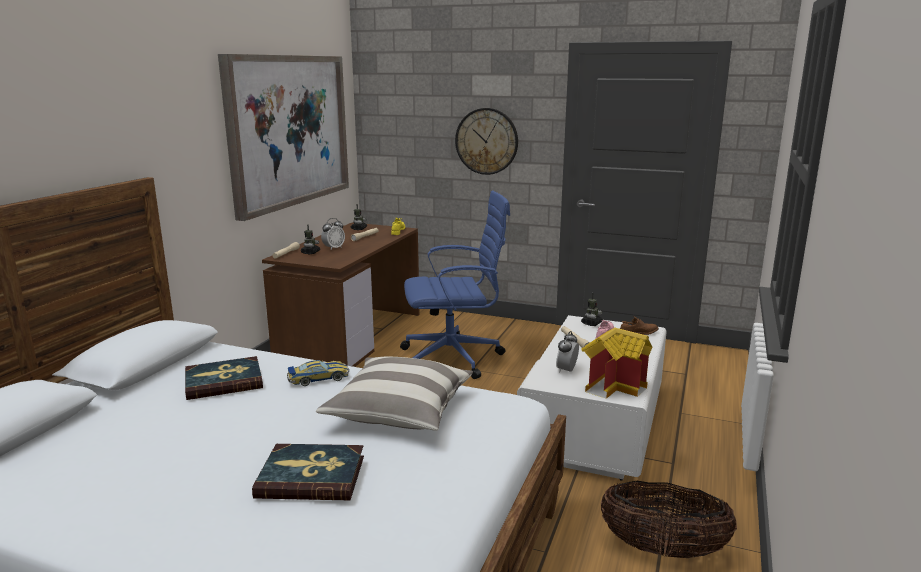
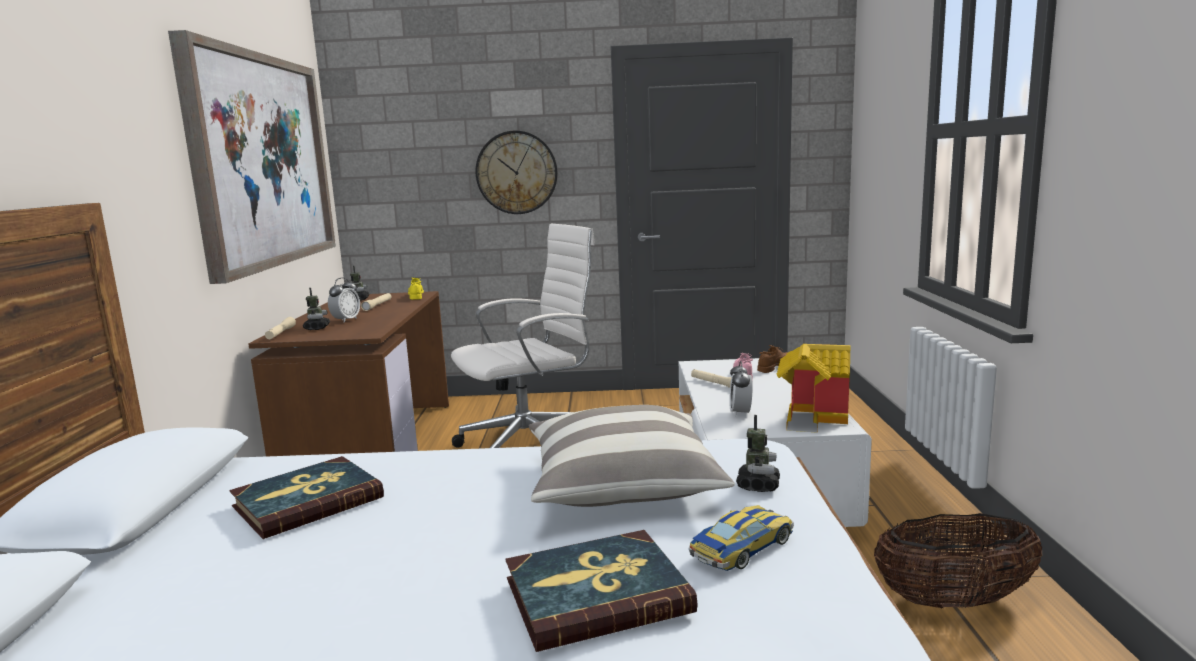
camera: 20 degrees left, 5 degrees down
(318, 378) = (460, 469): toy car -> toy car (742, 547)
(454, 358) = (531, 444): blue office chair -> white office chair
(591, 323) = (714, 365): toy robot -> toy robot (758, 485)

